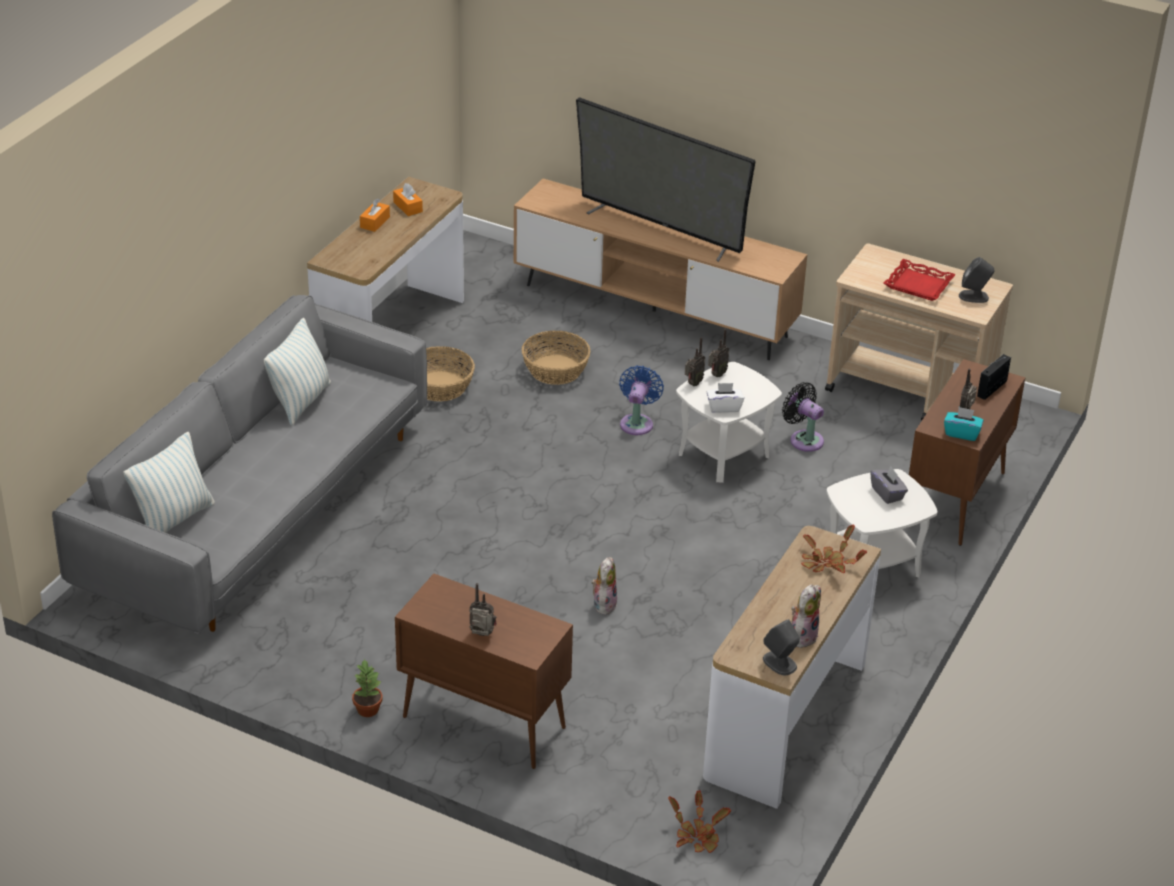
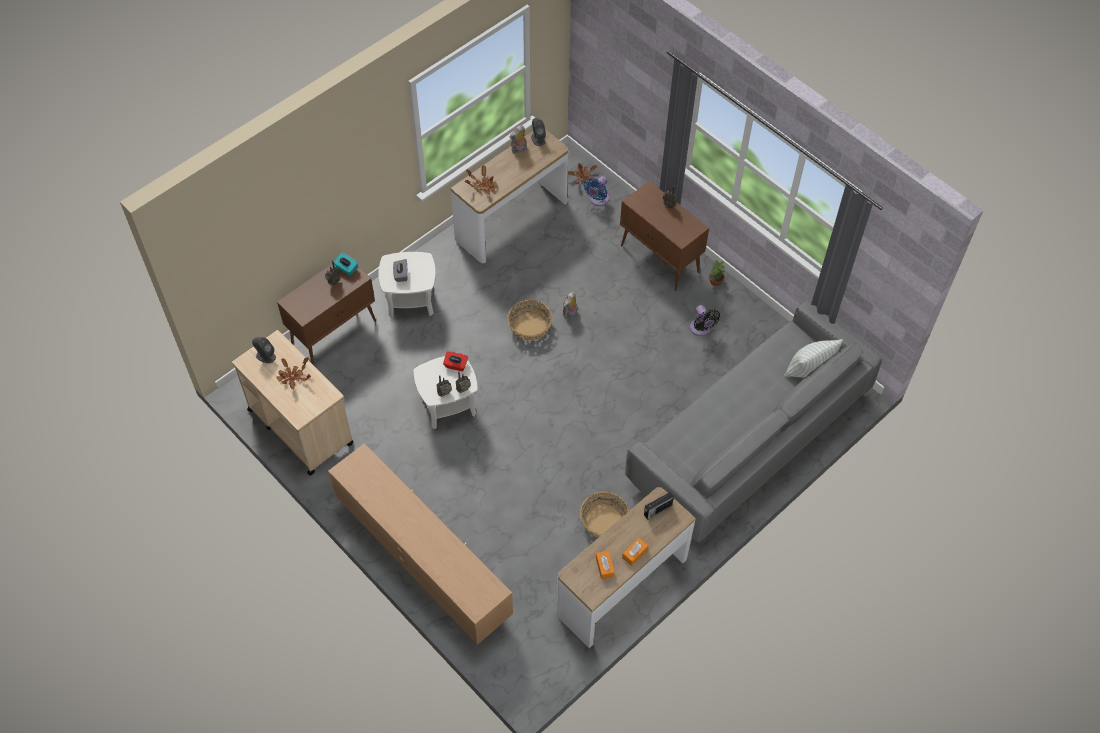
camera: 160 degrees left, 20 degrees up
(301, 401) = (715, 451): pillow -> none
(556, 370) = (519, 516): basket -> basket (529, 327)
(637, 422) = (488, 449): blue fan -> blue fan (598, 200)
(660, 229) = (416, 529): television -> none
(724, 407) = (456, 365): white tissue box -> red tissue box
(804, 439) = (392, 405): black fan -> black fan (701, 329)
(919, 284) = (292, 377): red tray -> potted plant
(992, 388) = (303, 298): radio -> radio (657, 510)

